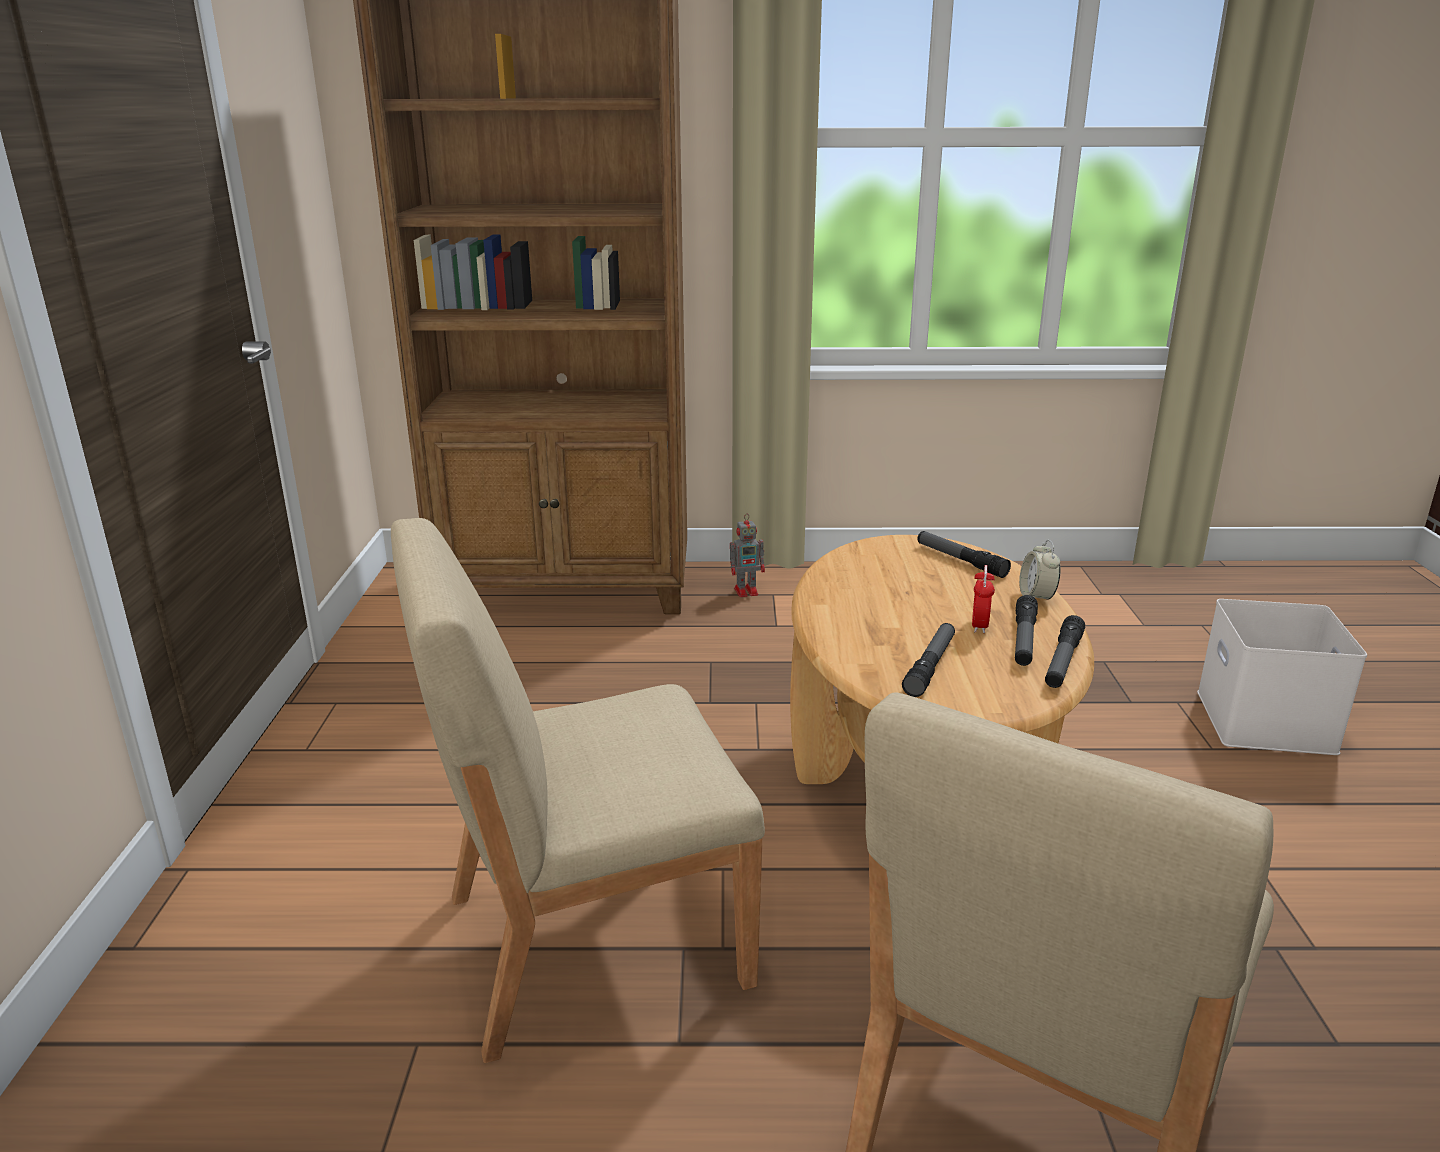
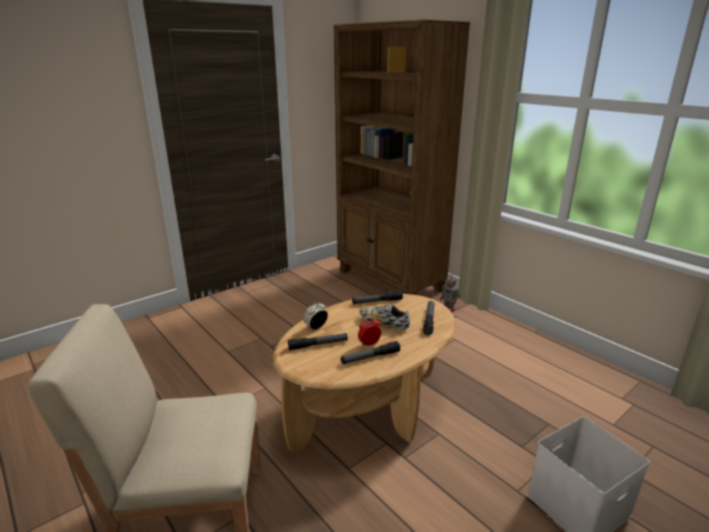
camera: 50 degrees right, 0 degrees up
(591, 939) = (207, 380): beige chair -> none
(926, 593) = (383, 324): none -> shoe
(1036, 597) = (418, 348): alarm clock -> alarm clock (316, 327)
(1062, 661) = (361, 372): flashlight -> flashlight (377, 301)

